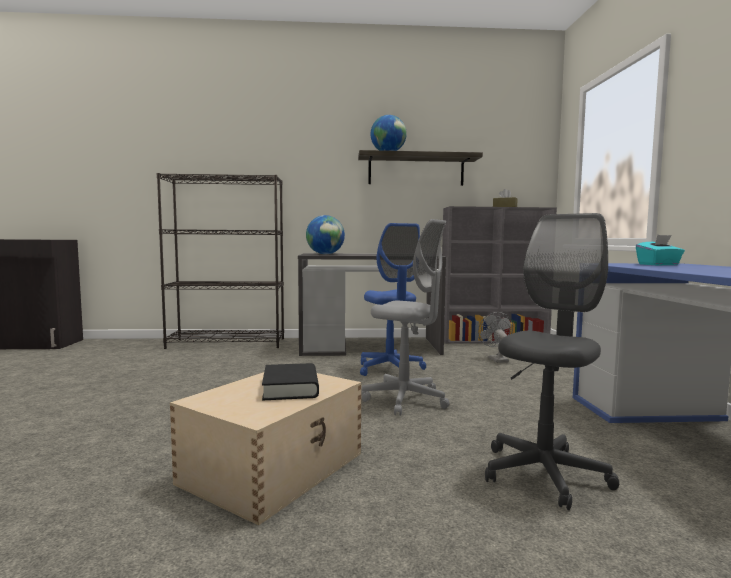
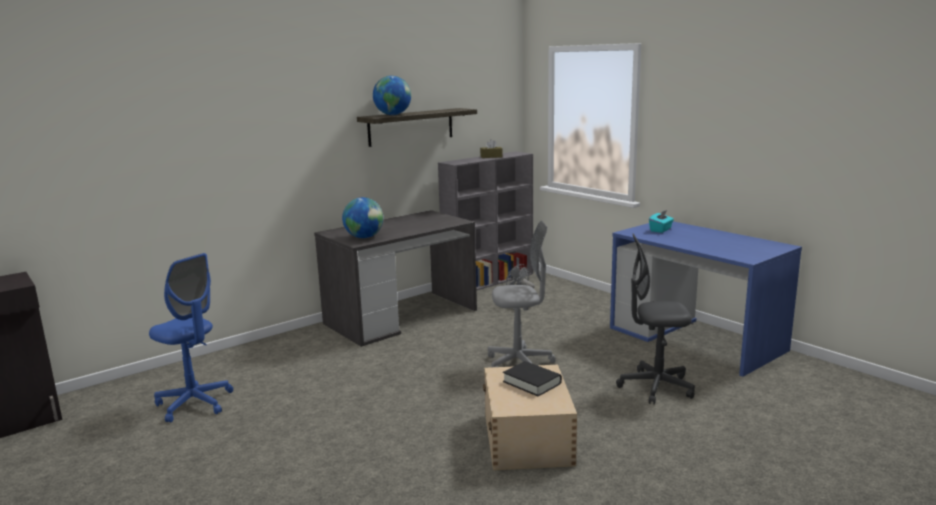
camera: 35 degrees left, 10 degrees up
(227, 343) = (255, 352): black bookcase -> none
(390, 369) = (463, 338): blue office chair -> blue office chair (195, 403)
(544, 474) = (655, 387): grey office chair -> grey office chair turned 90 degrees counterclockwise

